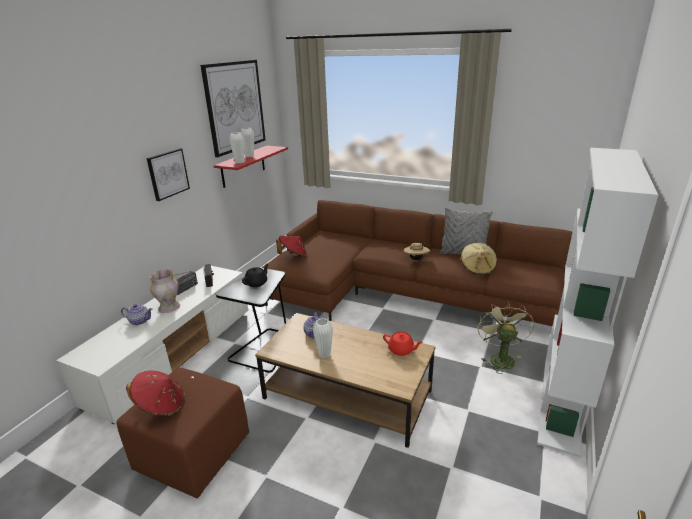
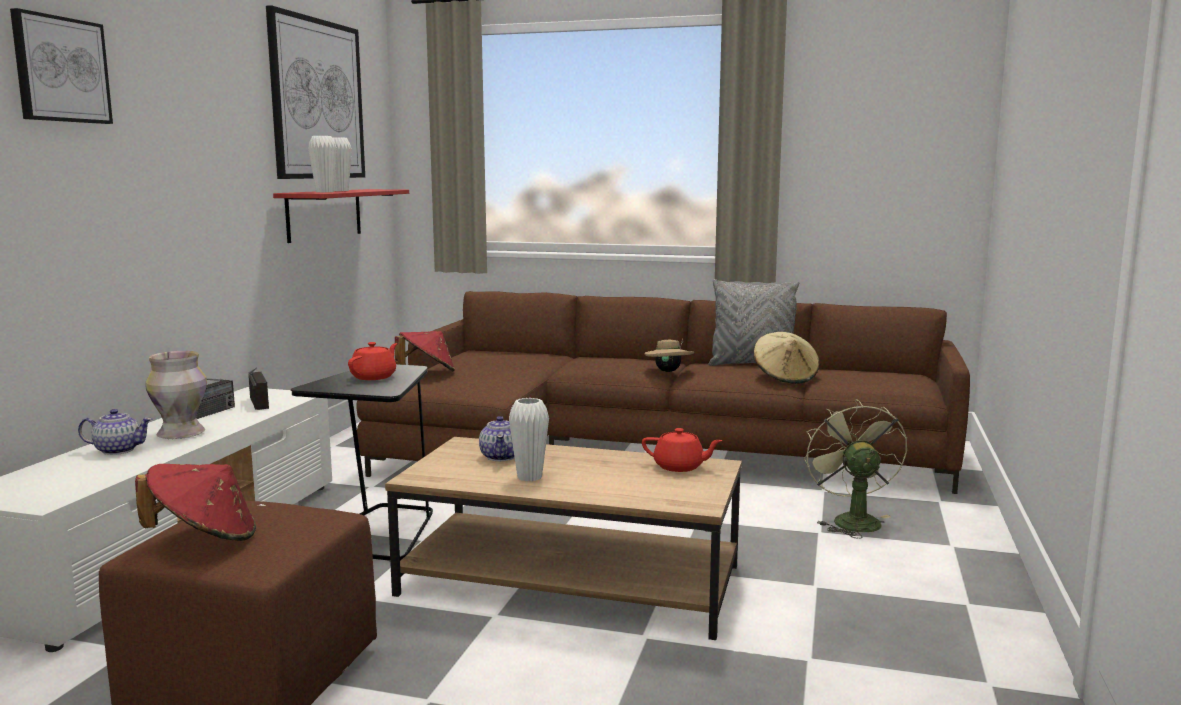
camera: 10 degrees left, 15 degrees down
(167, 174) = (193, 181): picture -> picture (61, 70)
(257, 283) = (374, 377): black teapot -> red teapot
(562, 402) = (983, 566): white bookcase -> none

